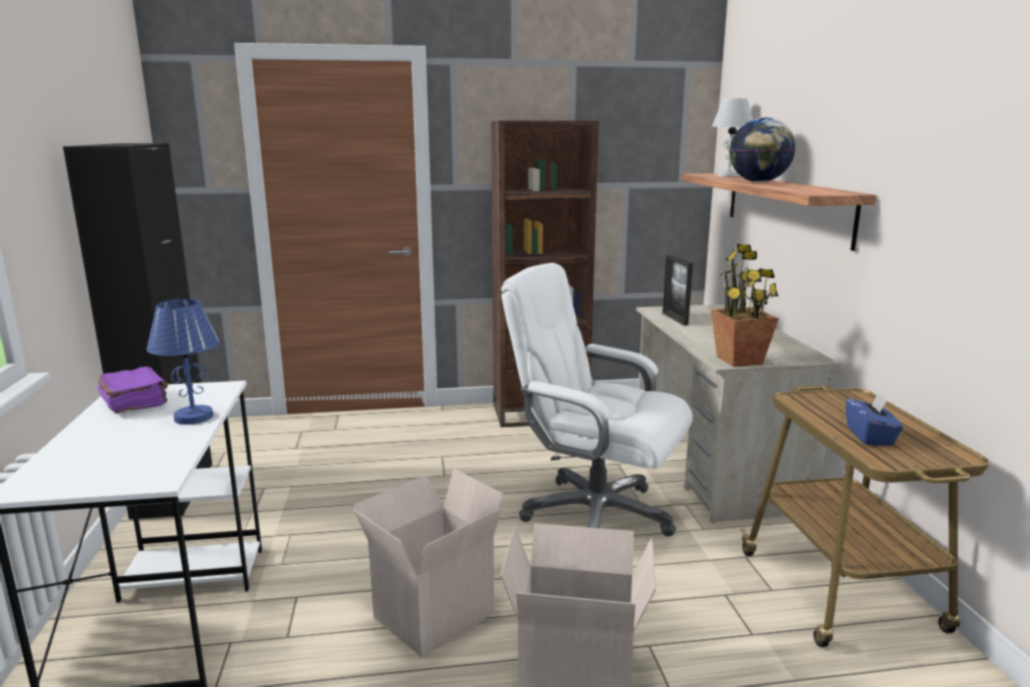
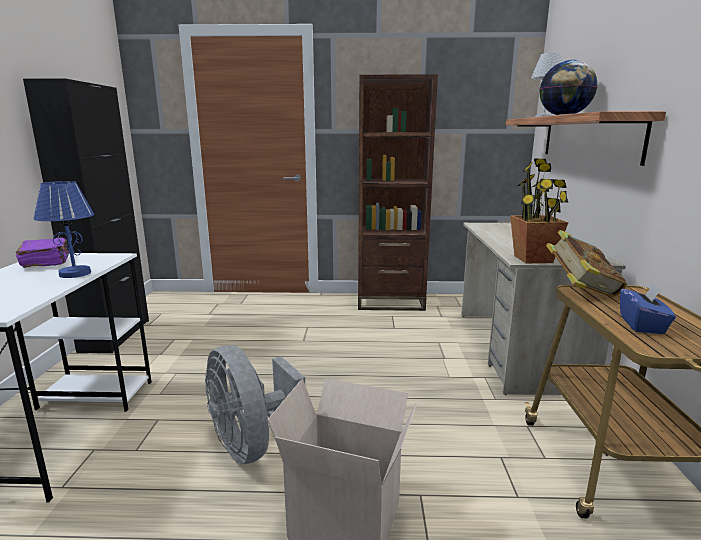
camera: 10 degrees right, 0 degrees up
(433, 613) = (252, 444): cardboard box -> grey fan
(594, 514) = (408, 379): white office chair -> none
(675, 319) = (490, 230): picture frame -> none
(799, 398) = (580, 290): none -> book

